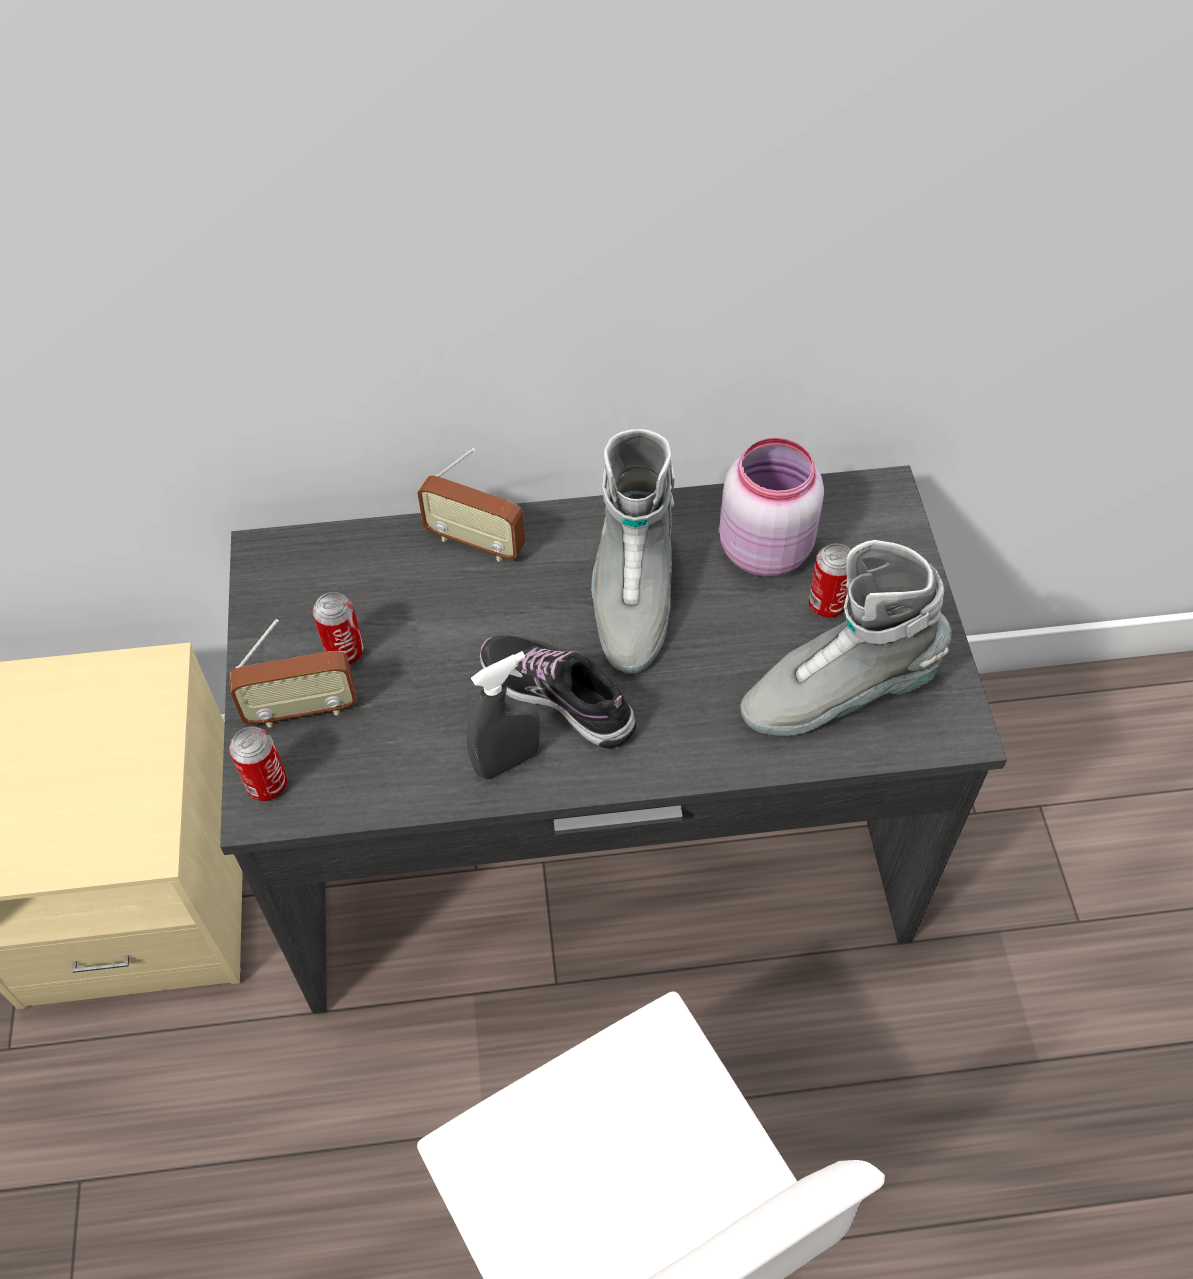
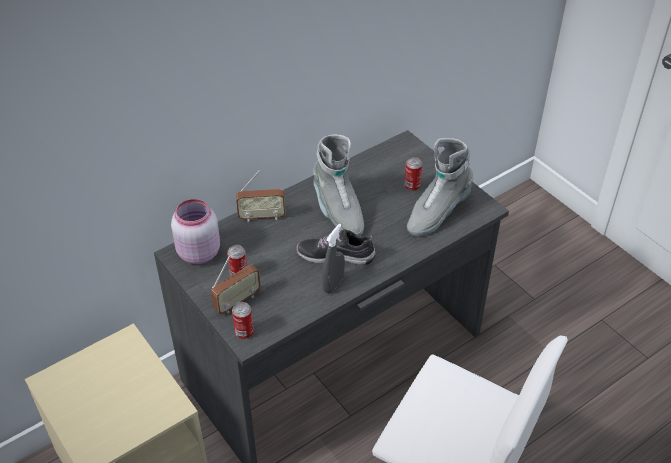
camera: 30 degrees left, 10 degrees down
(763, 547) = (375, 176): pink jar -> pink jar (198, 252)

